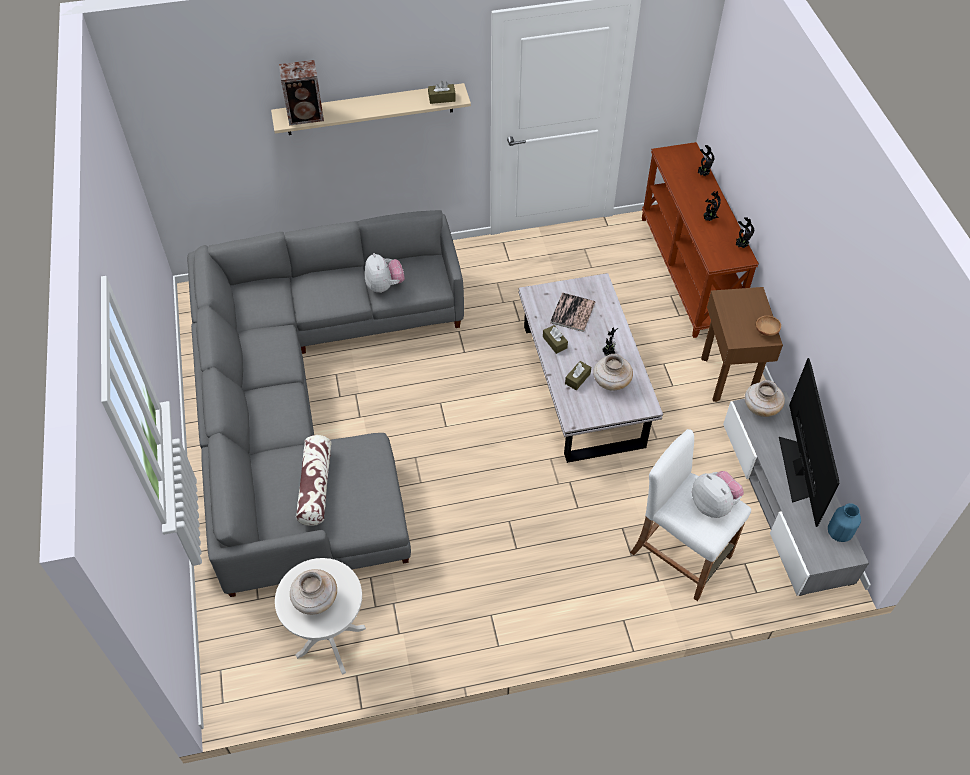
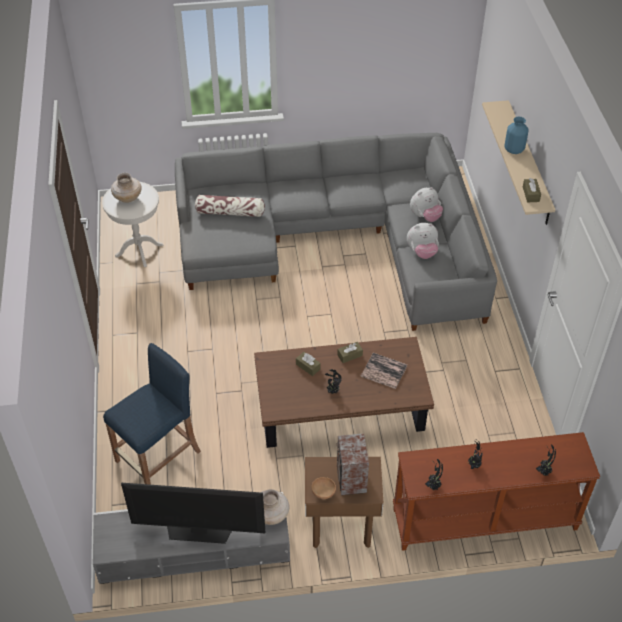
camera: 95 degrees right, 5 degrees down
(306, 115) = (502, 118): speaker -> speaker (351, 480)
(582, 385) = (341, 411): white coffee table -> brown coffee table
(611, 382) = (301, 389): beige vase -> none
(680, 554) = (158, 457): white stool -> blue stool
(713, 504) = (144, 417): plush toy -> plush toy (425, 216)
(838, 533) = (127, 547): blue vase -> blue vase (514, 149)

